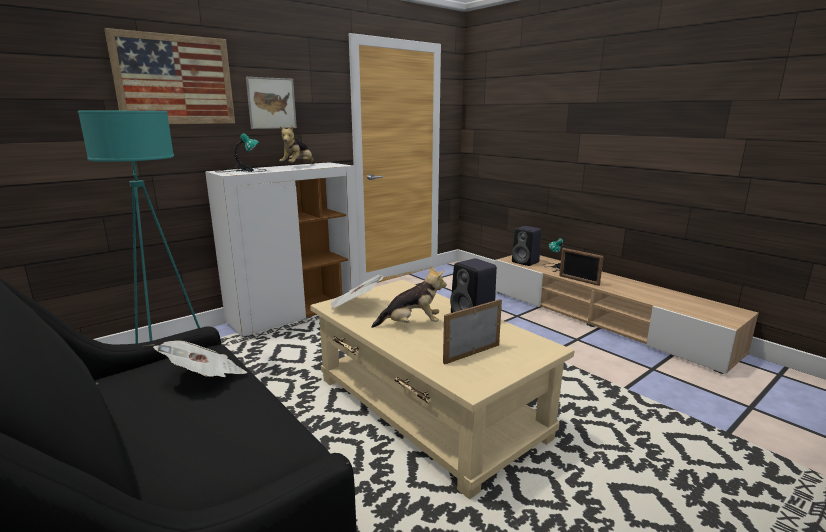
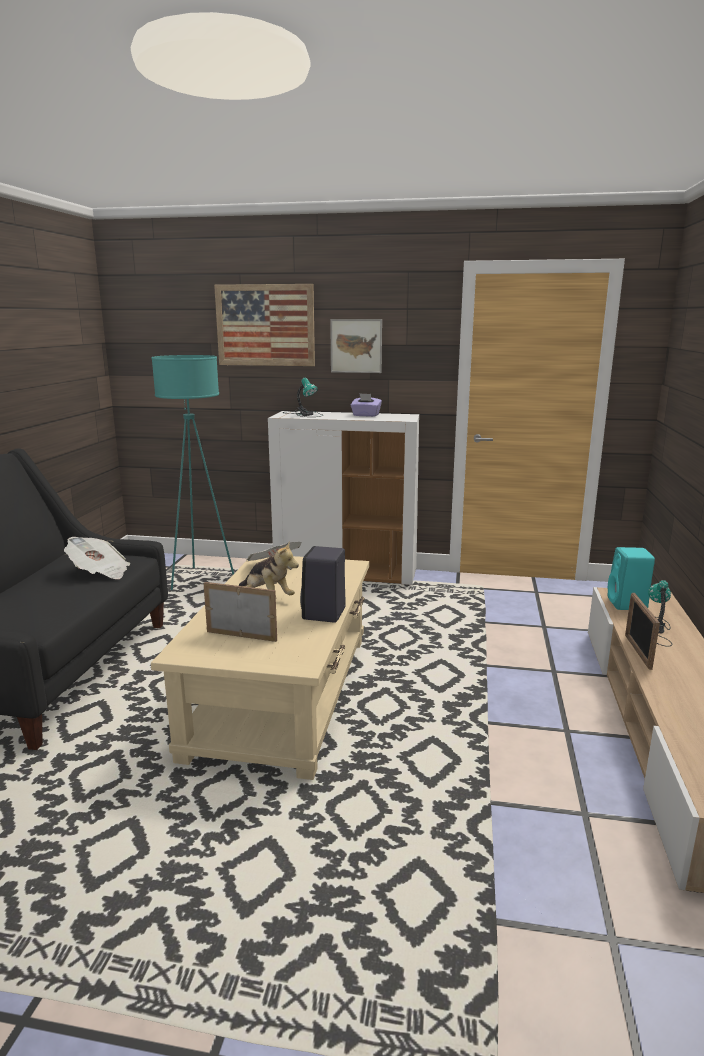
camera: 50 degrees right, 0 degrees up
(298, 166) = (365, 415): plush toy -> purple tissue box
(526, 262) = (627, 604): black speaker -> turquoise speaker

